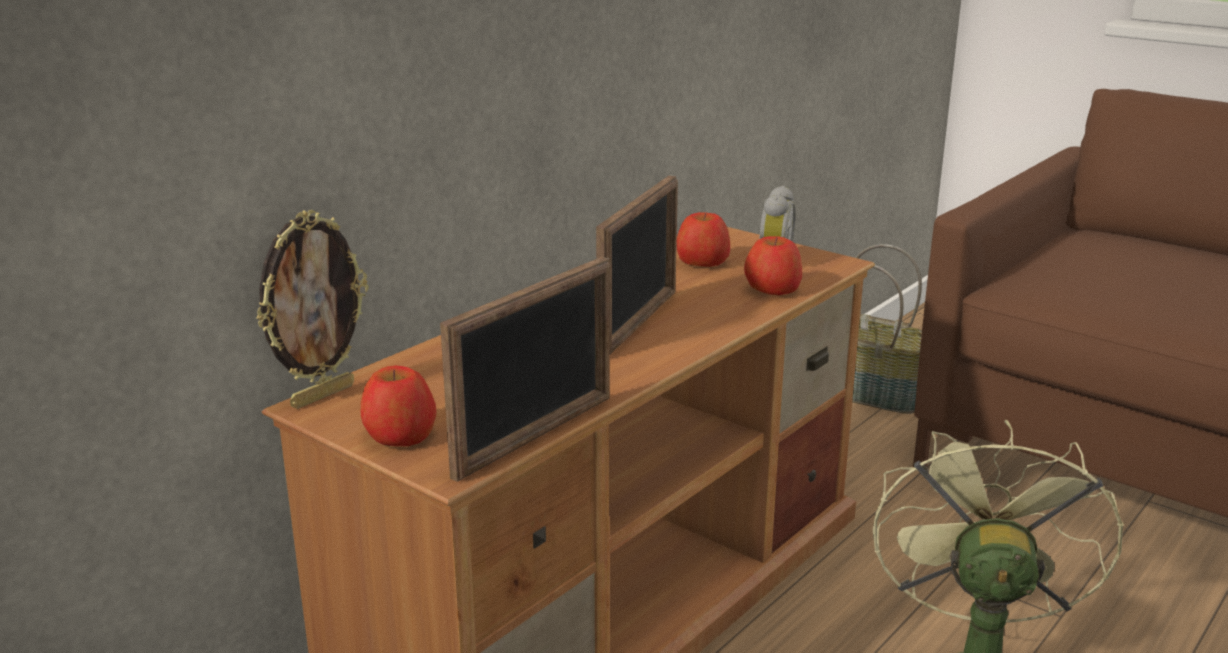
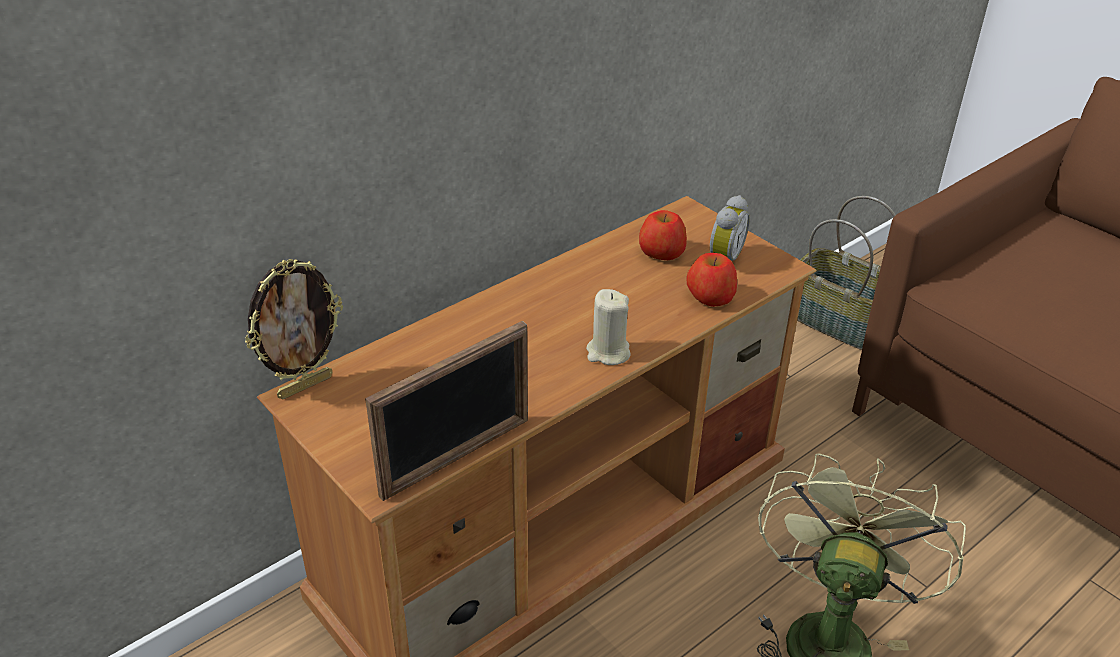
camera: 10 degrees right, 15 degrees up
(400, 435) = (353, 441): apple -> none
(639, 324) = (580, 329): picture frame -> none
(678, 339) = (608, 352): none -> beige candle

